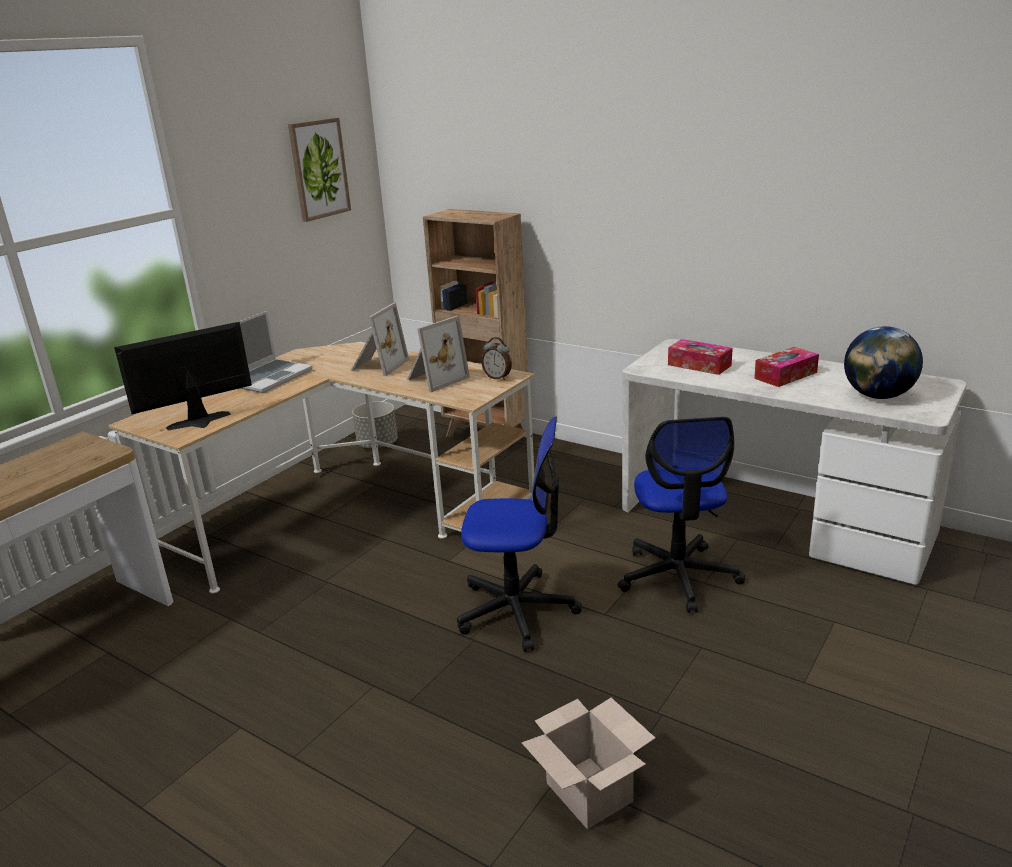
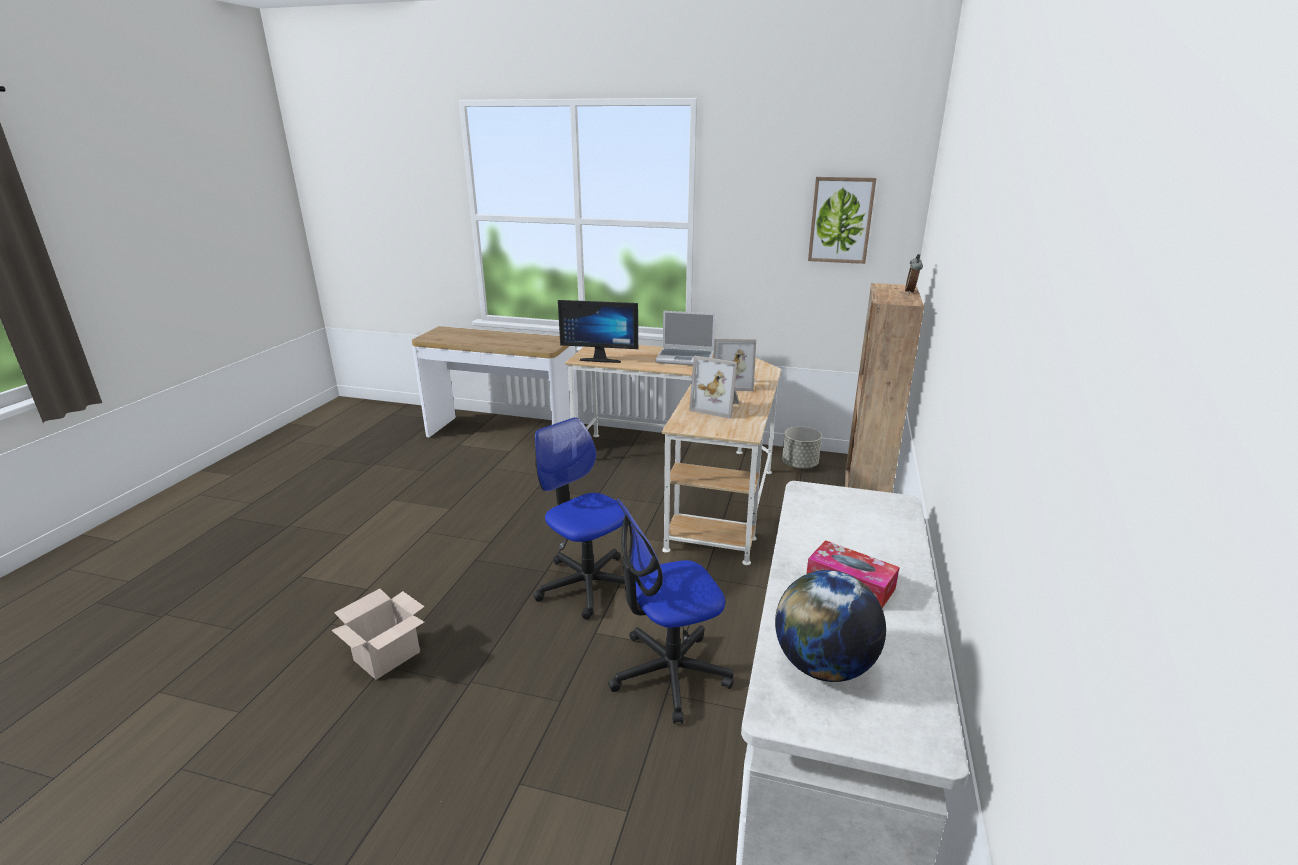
camera: 70 degrees right, 0 degrees up
(201, 423) = (601, 359): monitor -> monitor turned 150 degrees clockwise
(498, 377) = (737, 429): alarm clock -> alarm clock (911, 292)
(517, 610) = (586, 584): office chair -> office chair turned 150 degrees clockwise
(699, 365) = (839, 522): tissue box -> none

